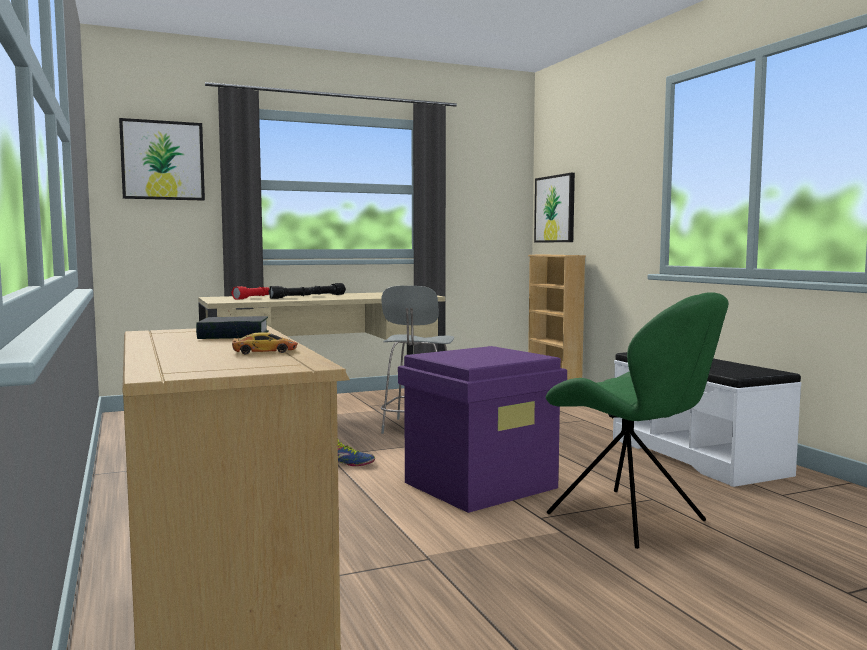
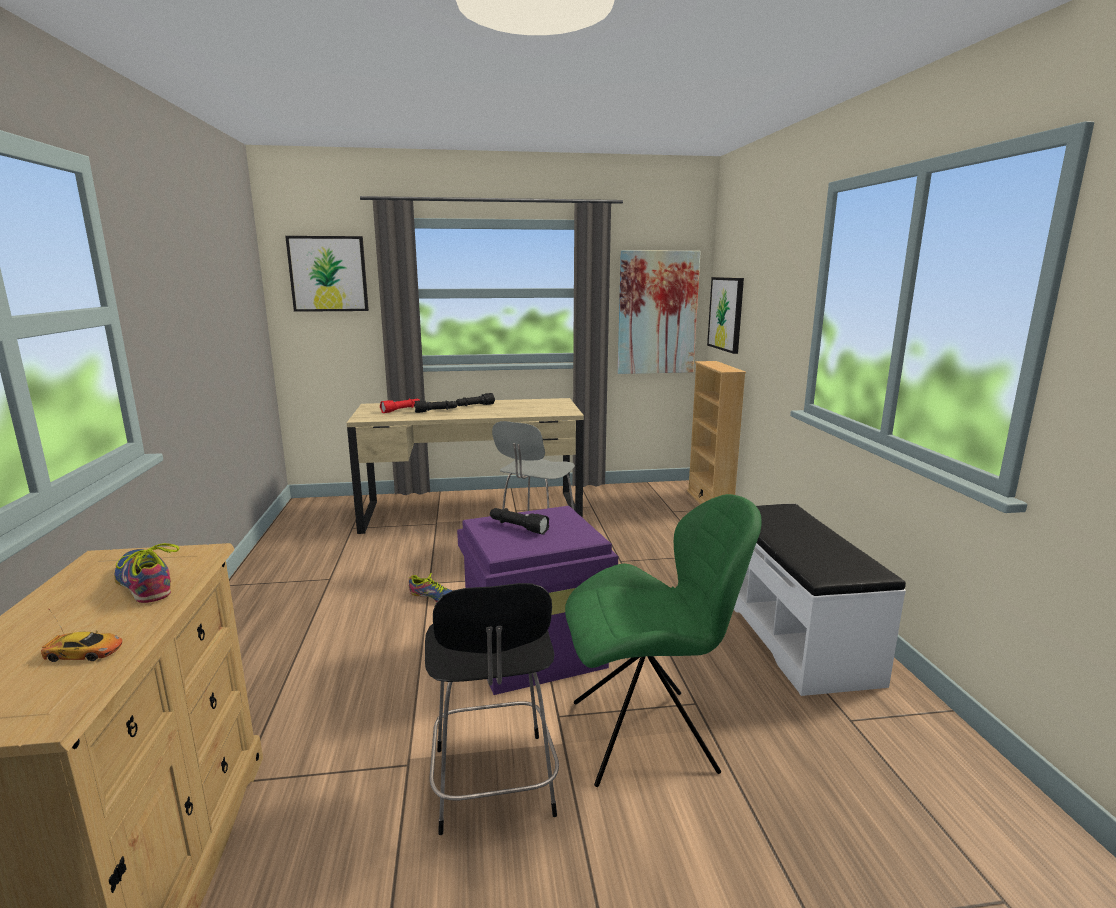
camera: 15 degrees right, 10 degrees up
(234, 336) = (144, 583): book -> shoe
(464, 355) = (517, 527): none -> black flashlight
(487, 212) = (657, 313): none -> picture
(522, 560) = (493, 785): none -> black chair
(630, 519) = (648, 735): green chair -> green chair turned 75 degrees counterclockwise

